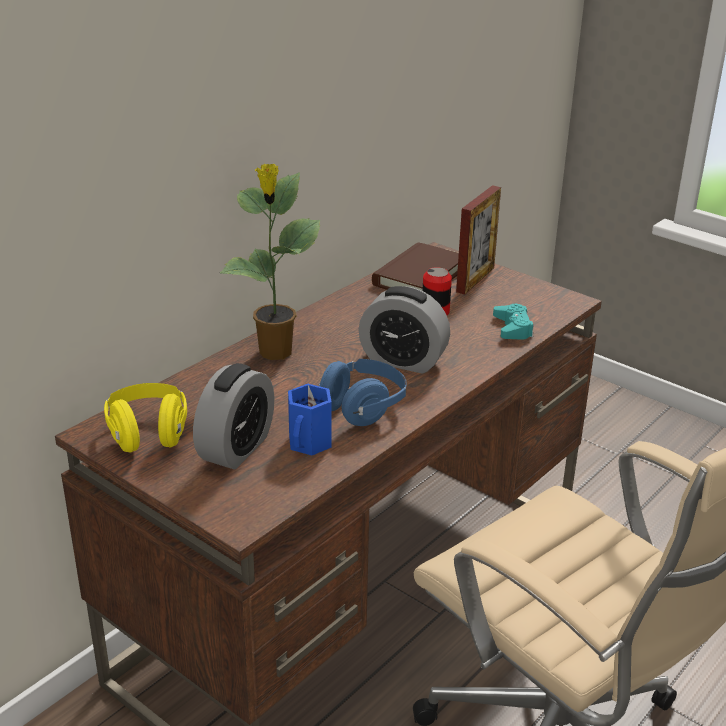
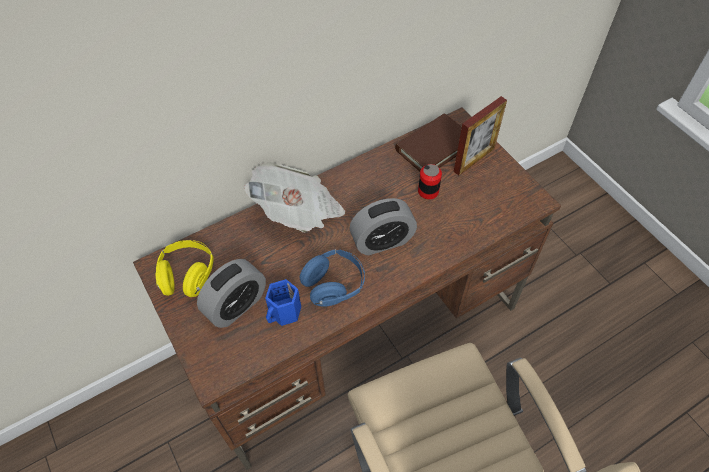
camera: 20 degrees right, 25 degrees up
(275, 353) = (299, 212): potted plant -> newspaper
(403, 360) = (382, 241): alarm clock -> alarm clock turned 60 degrees counterclockwise
(513, 328) = (477, 223): turquoise game controller -> none

